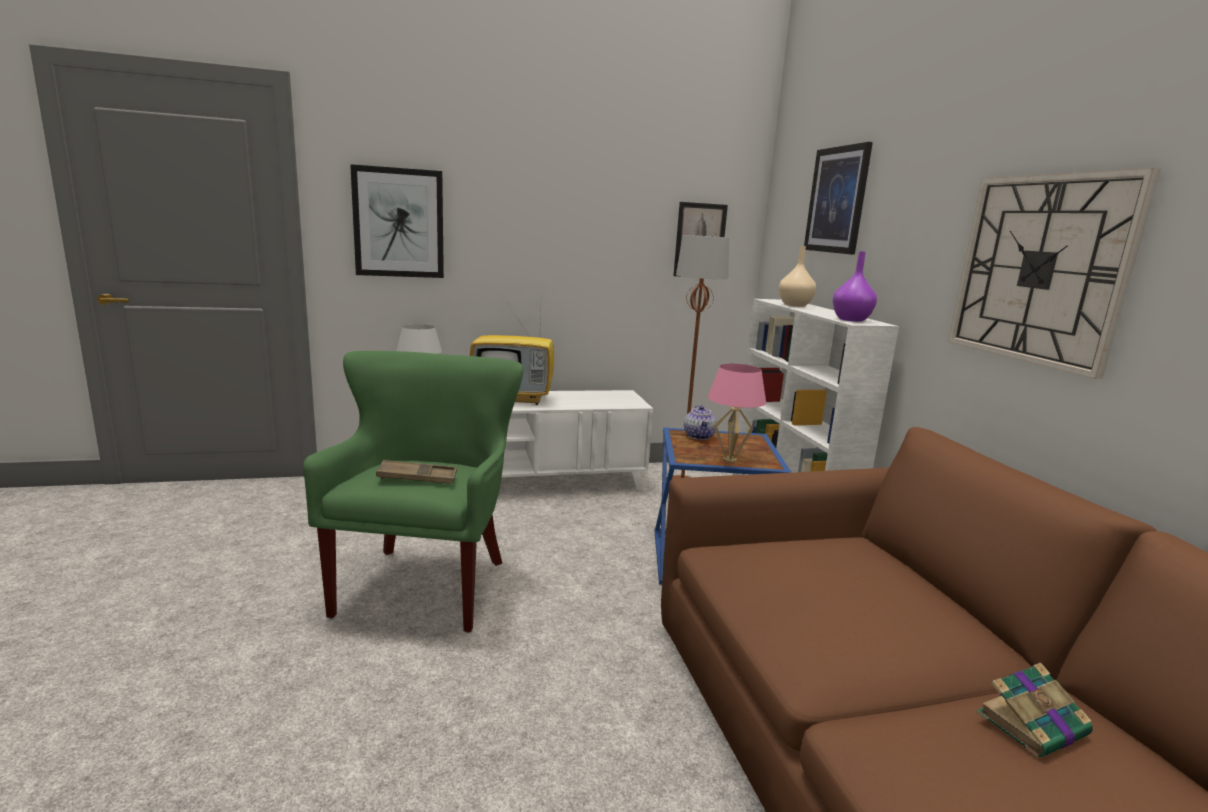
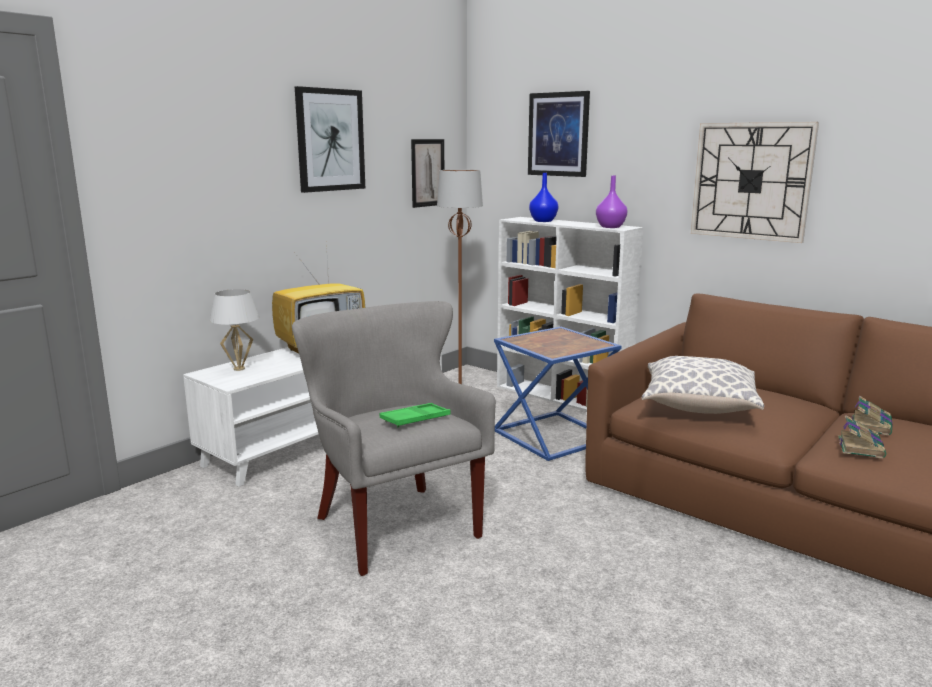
camera: 35 degrees left, 0 degrees up
(399, 223) = (183, 184): picture -> picture (330, 140)
(417, 478) = (415, 419): brown tray -> green tray
(426, 585) = (396, 525): green armchair -> grey armchair
(699, 436) = (529, 338): teapot -> none
(730, 460) = (577, 348): pink table lamp -> none
(788, 580) = (698, 406): none -> pillow
(794, 305) = (542, 221): beige vase -> blue vase
(942, 749) = (860, 447): none -> book

